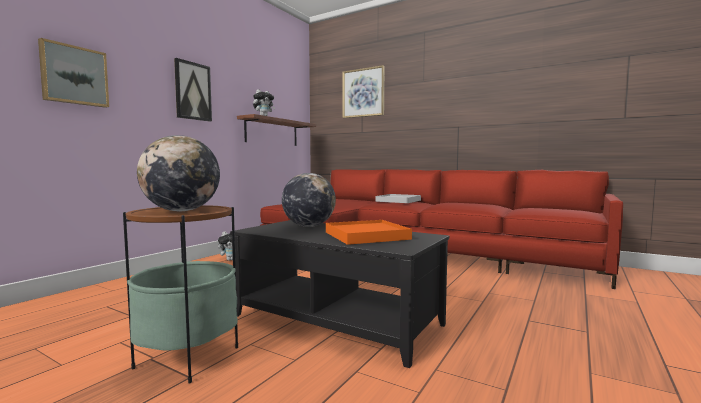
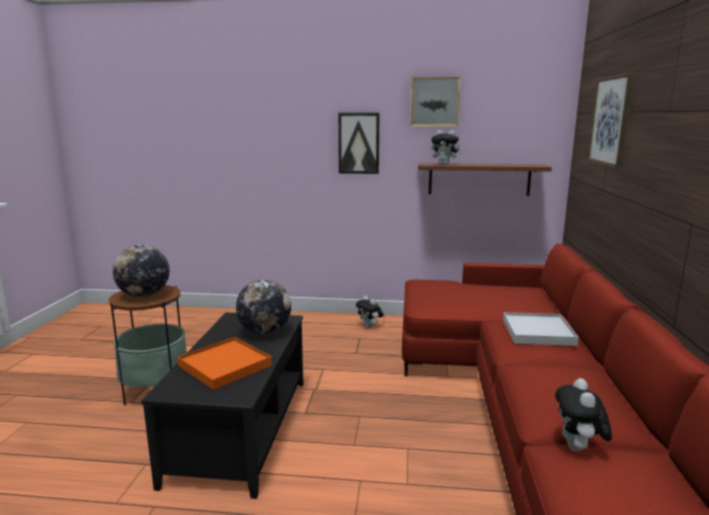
camera: 65 degrees right, 10 degrees up
(74, 75) = (252, 148): picture -> picture (434, 102)
(517, 210) = (578, 449): none -> plush toy

